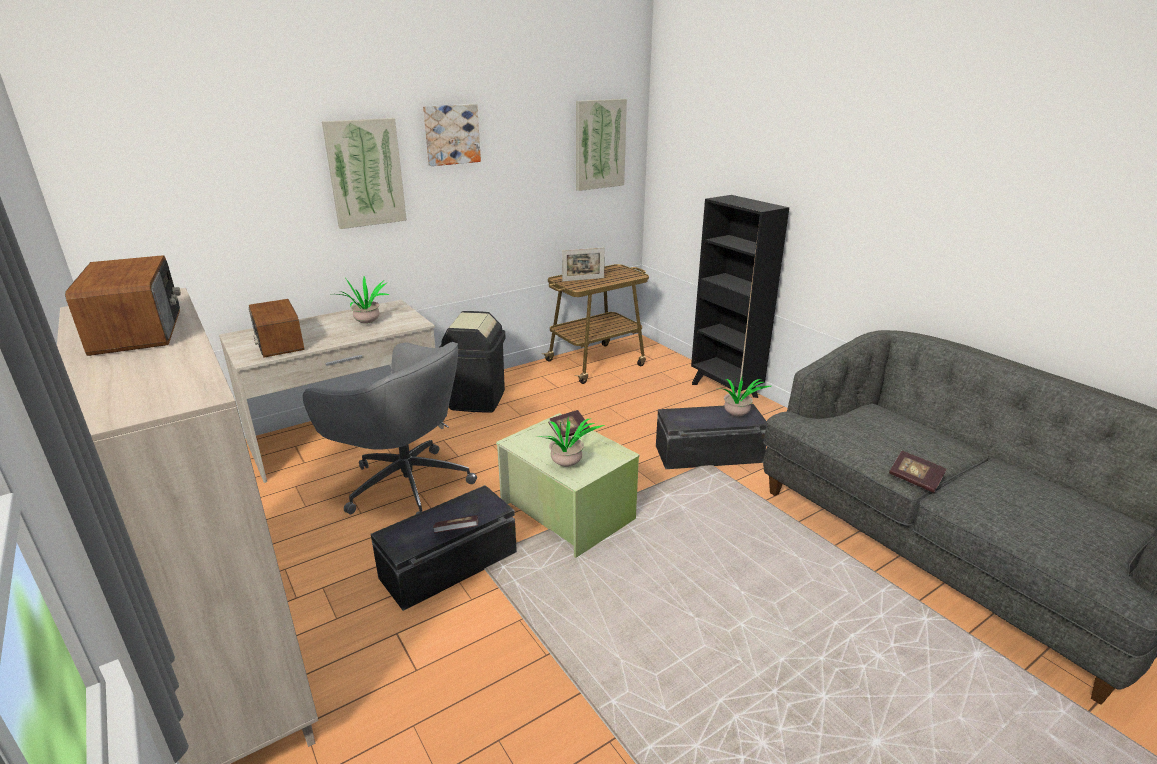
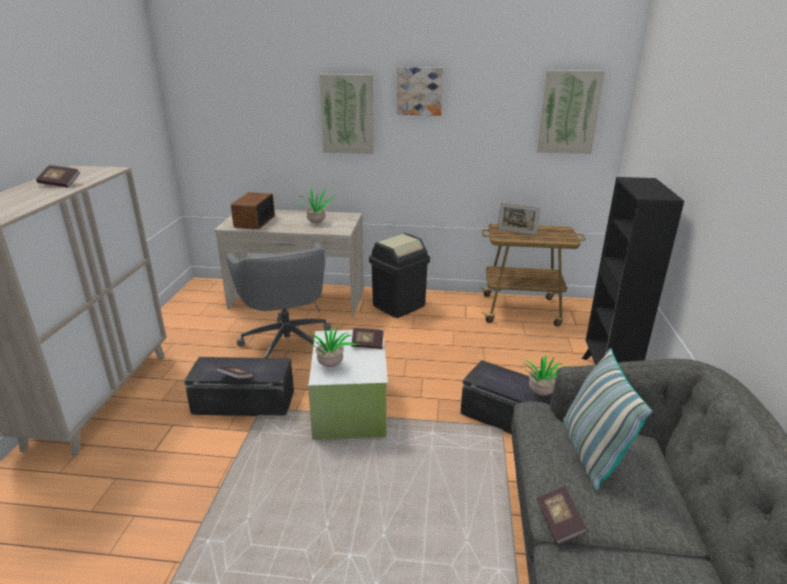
camera: 40 degrees right, 0 degrees up
(140, 331) = (60, 184): radio -> book
(568, 511) = (351, 407): green storage box -> white storage box
(867, 428) = (591, 453): none -> pillow

